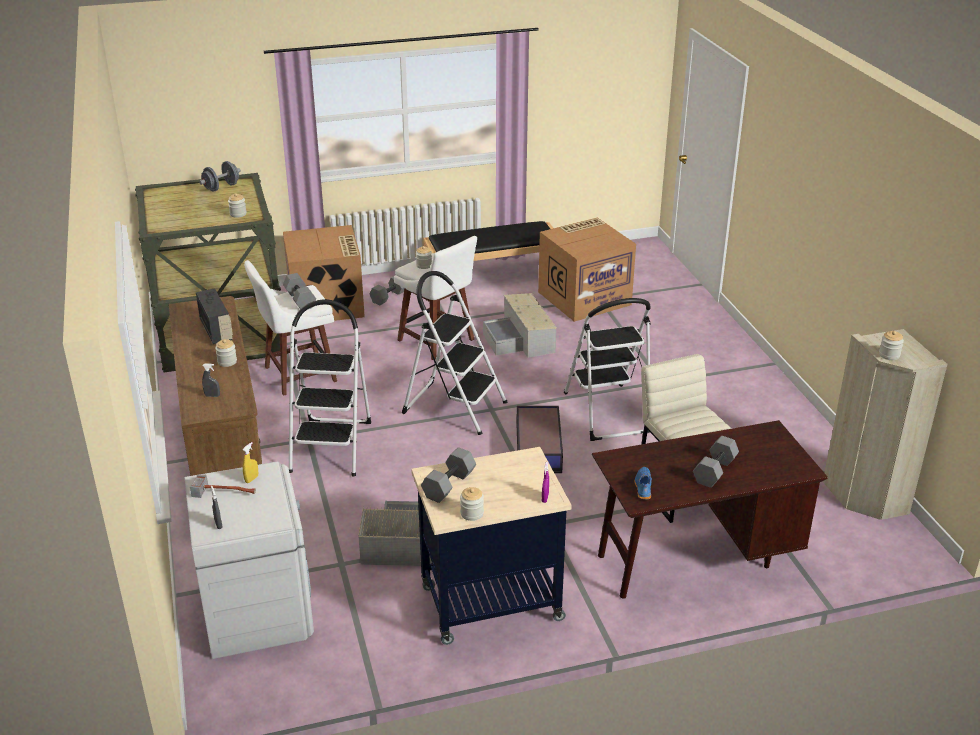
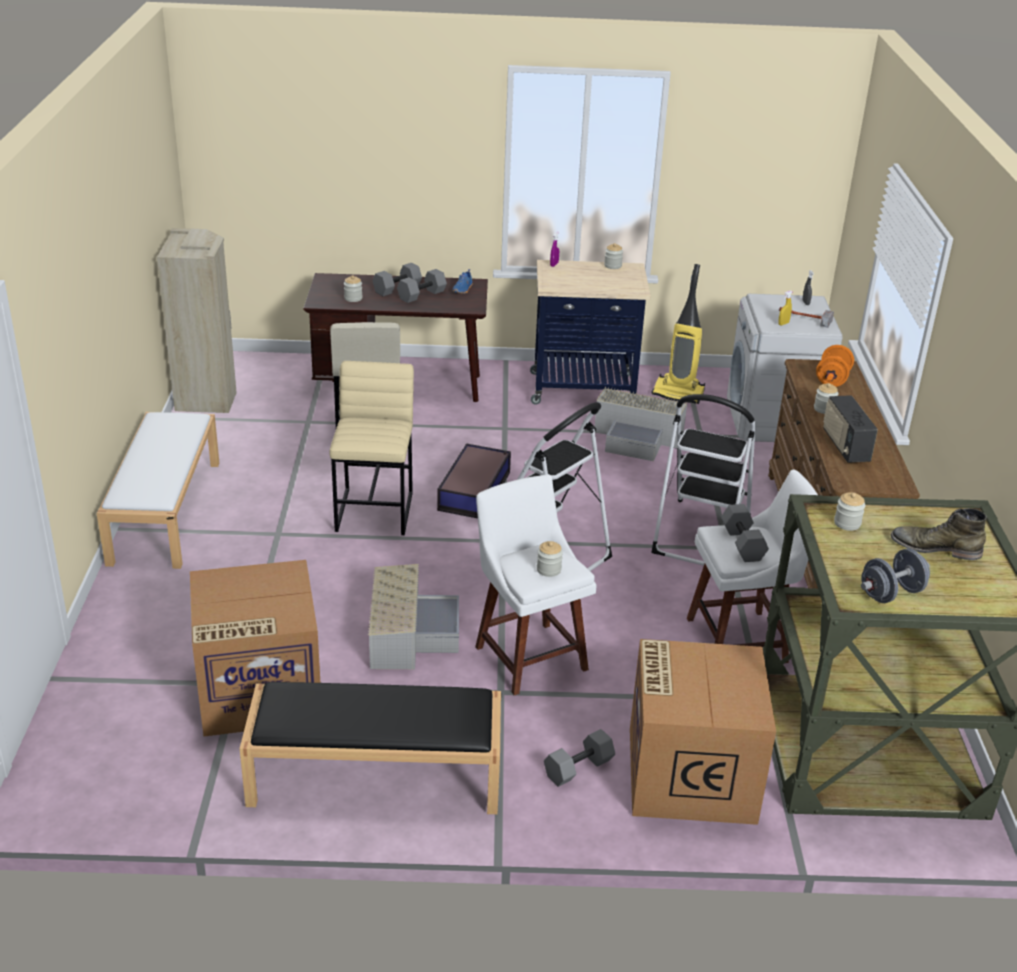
camera: 165 degrees left, 0 degrees up
(187, 210) = (935, 547): none -> green boot
(212, 396) = (832, 379): grey spray bottle -> orange dumbbell
(374, 627) = (678, 393): none -> vacuum cleaner
(449, 485) = (623, 281): grey dumbbell -> grey dumbbell (421, 295)
(606, 414) = (374, 510): step ladder -> beige chair
(759, 382) = (165, 511): none -> white bench
(889, 355) = (208, 239): jar -> jar (353, 298)

